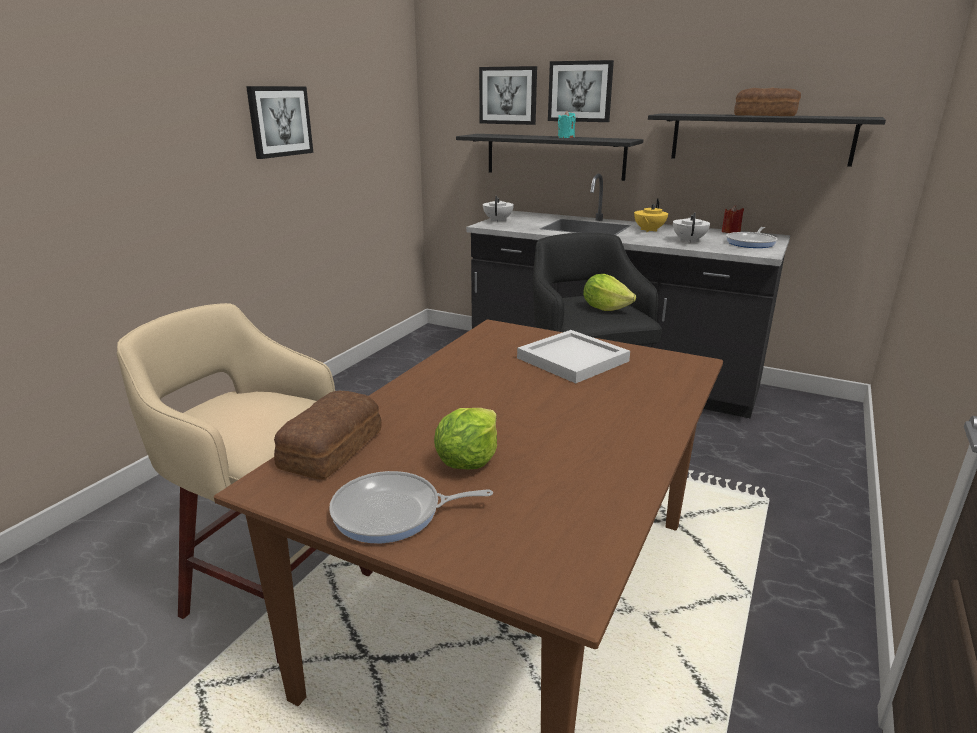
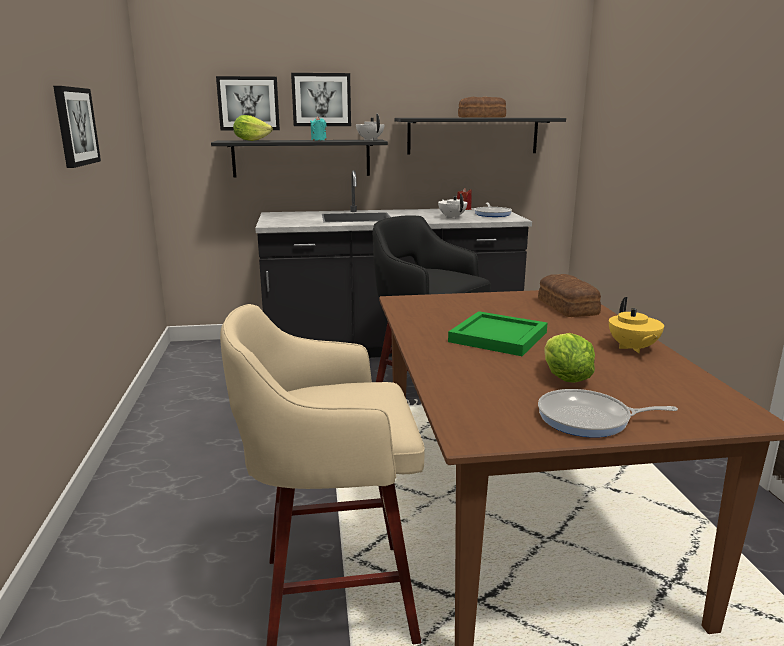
camera: 35 degrees left, 5 degrees down
(329, 449) = (463, 402): bread -> bread (567, 307)
(393, 513) = (589, 419): frying pan -> frying pan turned 45 degrees clockwise
(498, 220) = (272, 220): white teapot -> white teapot (370, 140)
(503, 392) = (497, 336): none -> green tray
(572, 360) = (498, 308): white tray -> none
(605, 308) = (444, 274): lettuce -> lettuce (251, 140)
(648, 230) = (408, 214): yellow teapot -> yellow teapot (632, 348)

